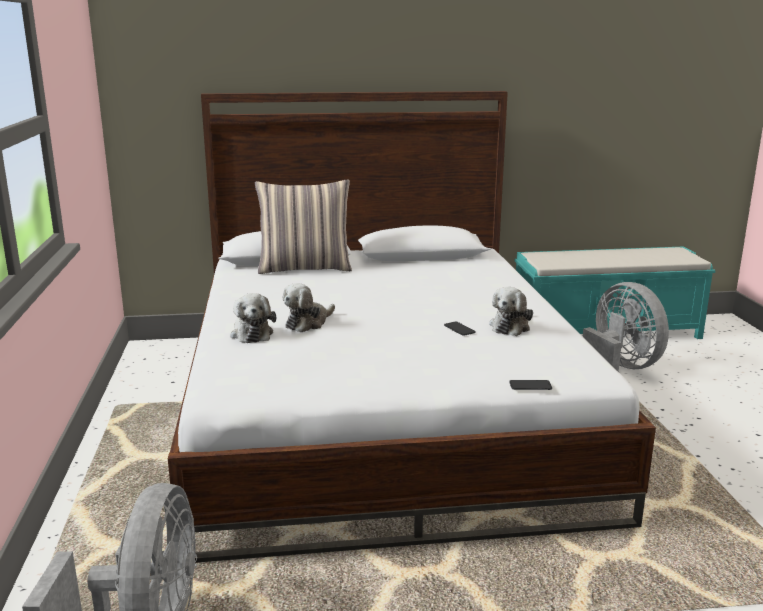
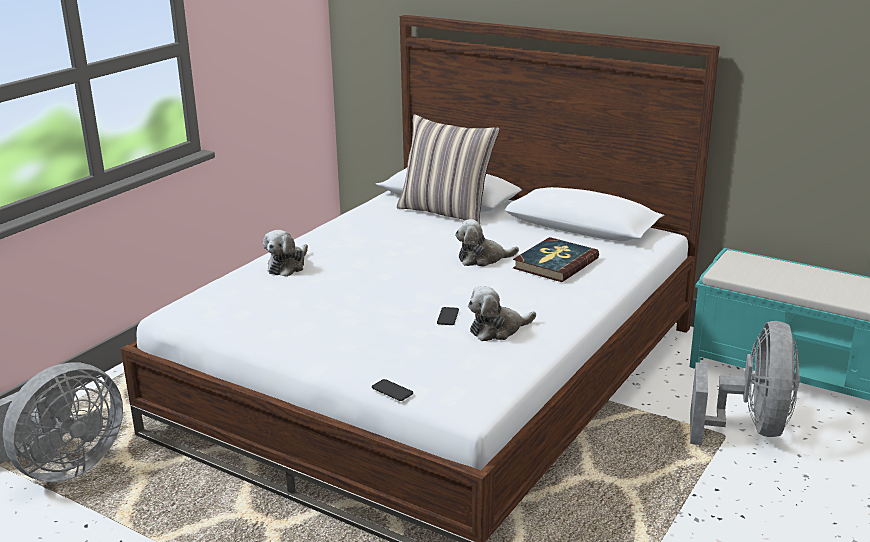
camera: 40 degrees right, 5 degrees up
(308, 323) = (342, 270): plush toy -> plush toy (482, 259)
(457, 279) = (555, 263): none -> book

